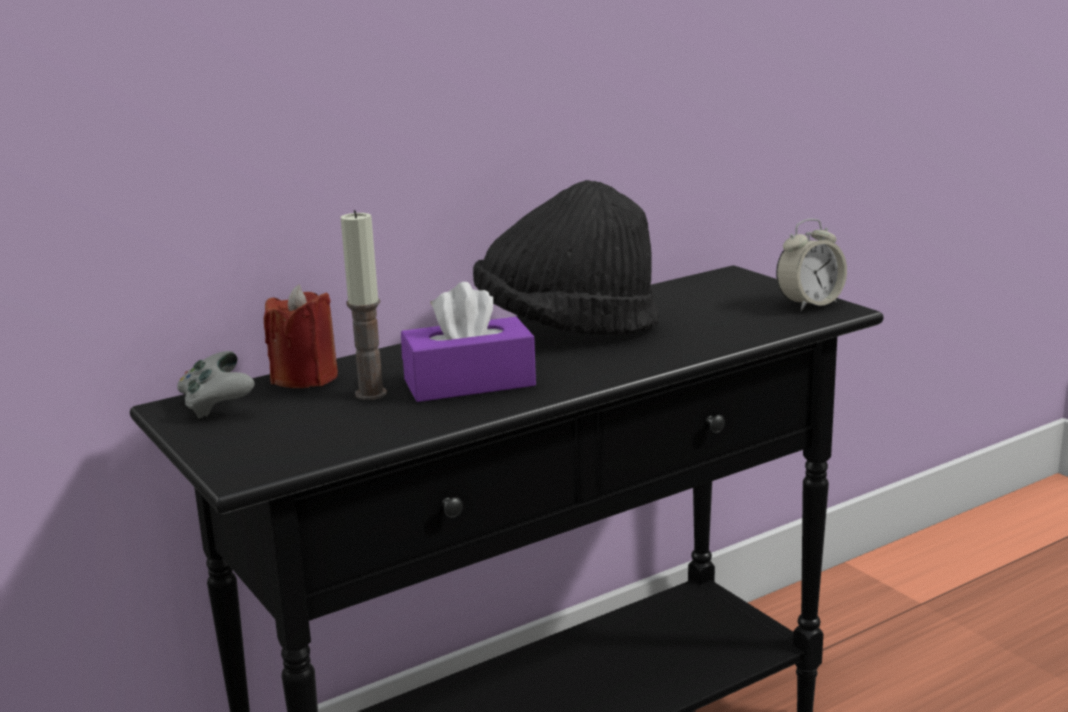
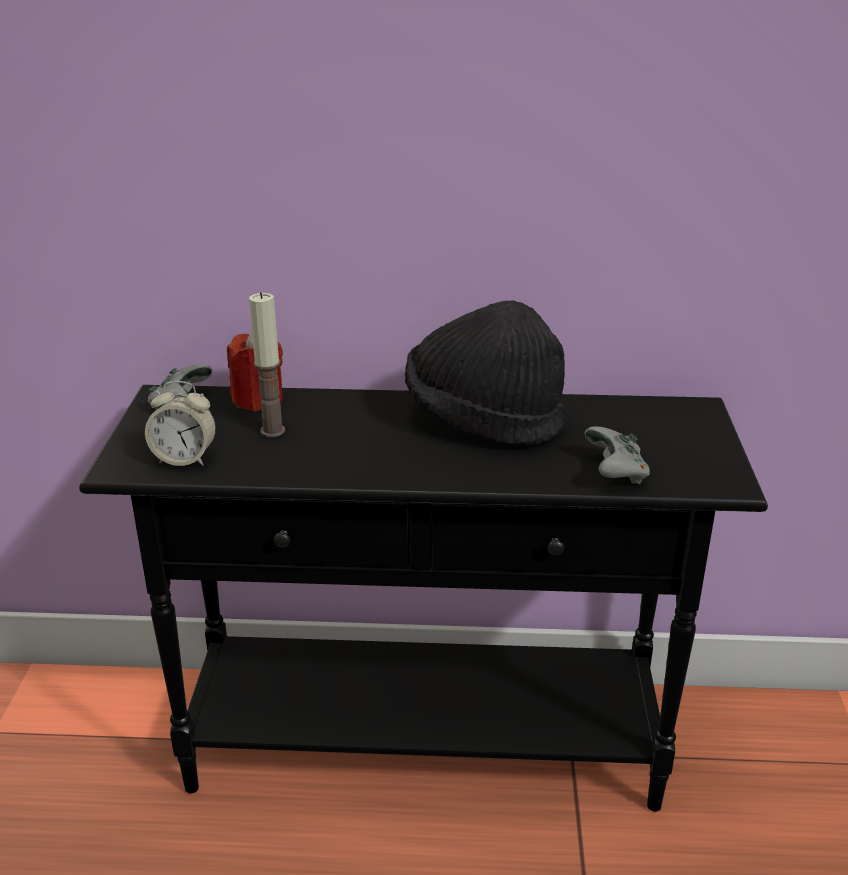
camera: 35 degrees right, 10 degrees up
(469, 383) = (342, 446): purple tissue box -> none
(745, 328) = (616, 473): none -> grey game controller
(810, 304) = (712, 468): alarm clock -> alarm clock (185, 459)

